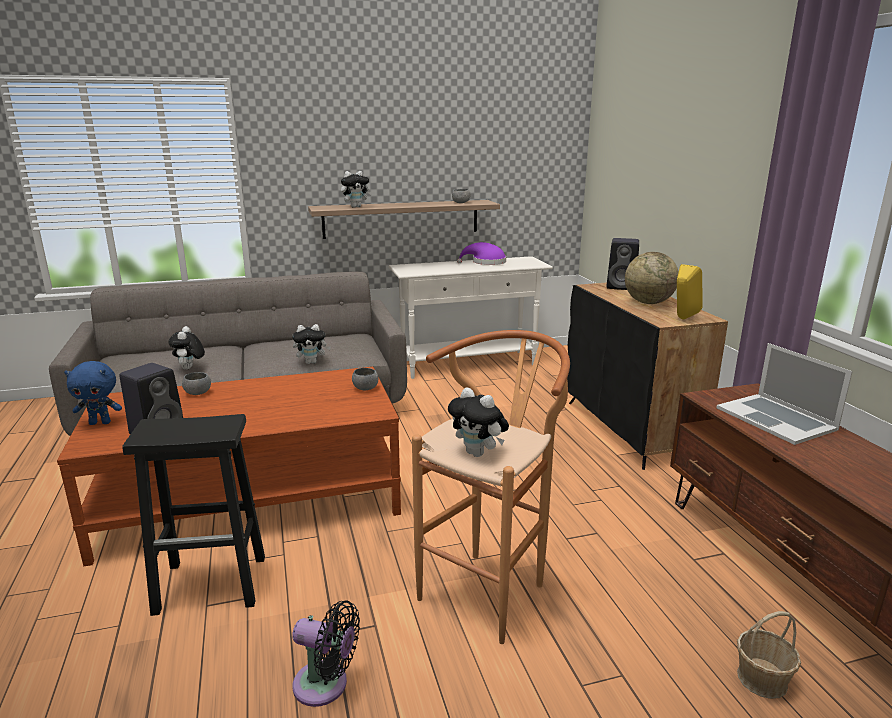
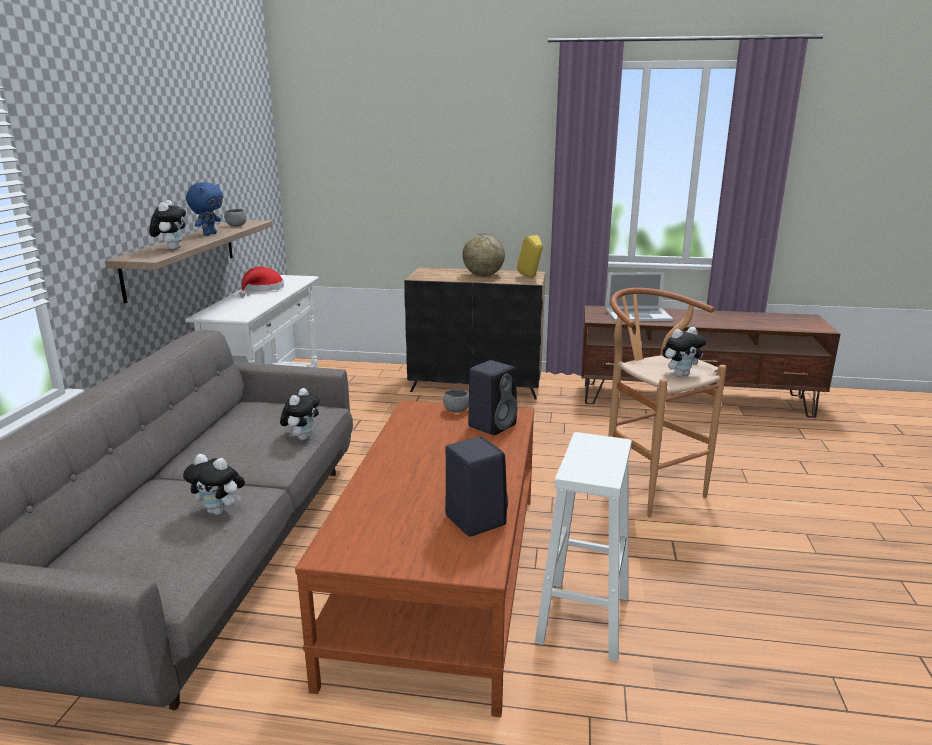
camera: 65 degrees left, 0 degrees up
(100, 423) = (412, 558): blue plush toy -> blue plush toy (209, 234)
(198, 393) = (377, 491): grey bowl -> none
(213, 584) = (583, 617): black stool -> white stool
(325, 685) = (731, 572): black fan -> none
(486, 263) = (262, 289): purple hat -> red hat
(622, 286) = (432, 272): black speaker -> black speaker (492, 425)
(762, 679) = (751, 436): basket -> none

